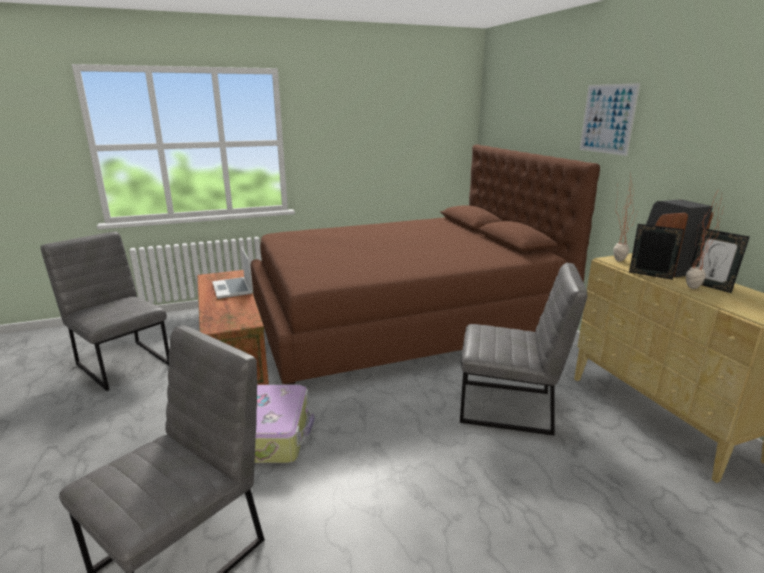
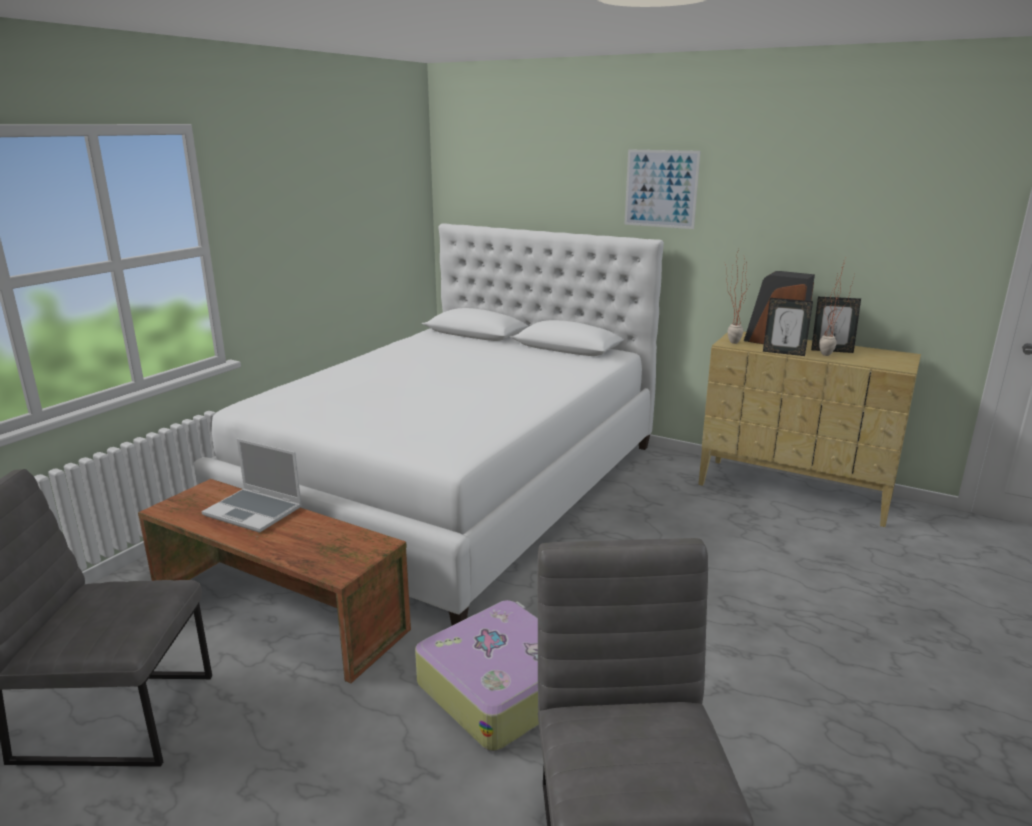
camera: 40 degrees left, 0 degrees up
(403, 322) = (456, 487): brown bed -> white bed
(509, 407) = (687, 535): grey chair -> none
(649, 276) = (783, 353): picture frame -> picture frame turned 150 degrees counterclockwise

